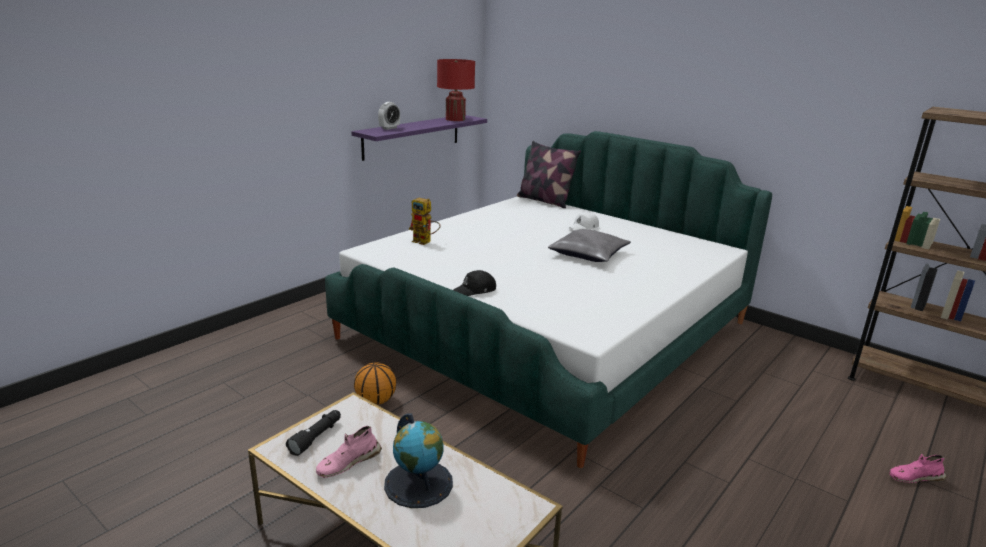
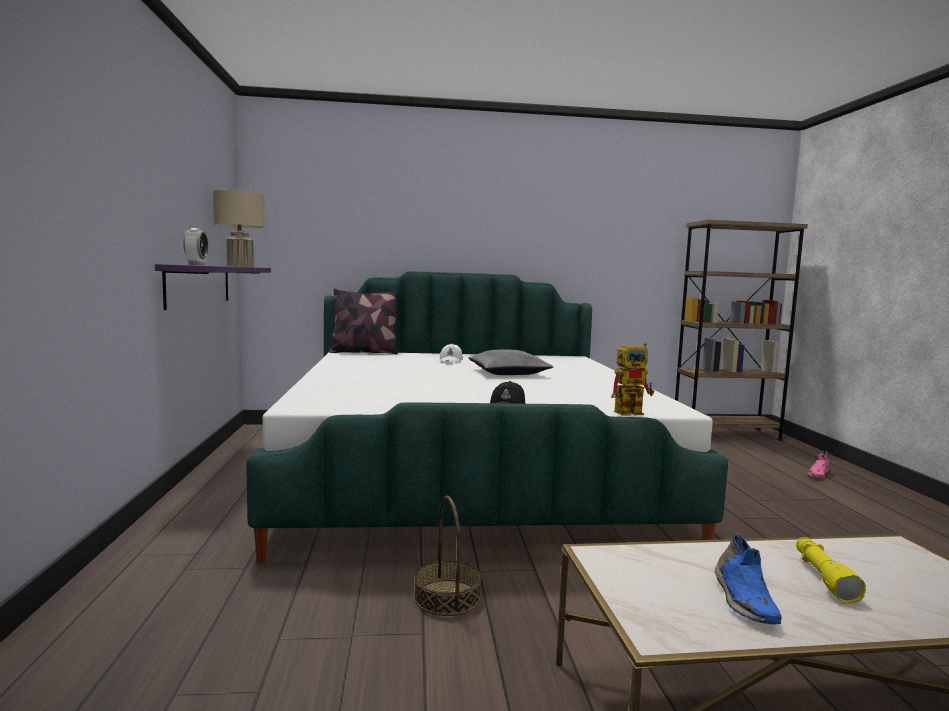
camera: 45 degrees left, 15 degrees down
(316, 437) = (656, 599): black flashlight -> none
(348, 462) = (743, 600): pink shoe -> blue shoe
(375, 400) = (447, 597): basketball -> basket
(419, 483) = (823, 577): globe -> yellow flashlight
(425, 242) = (344, 389): toy robot -> toy robot (632, 412)
(455, 119) = (240, 266): red table lamp -> beige table lamp

